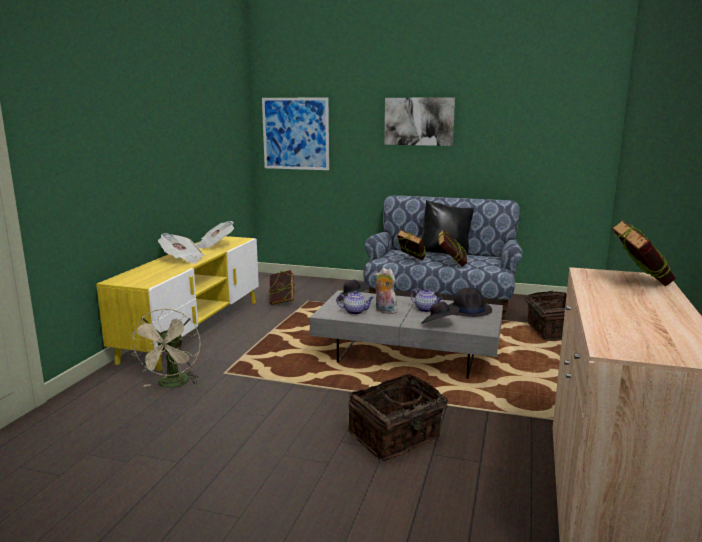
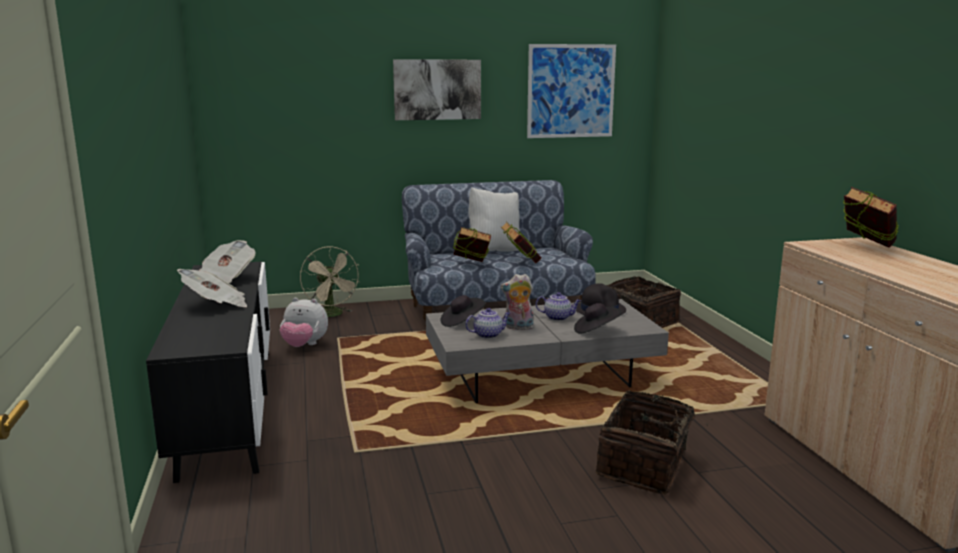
camera: 30 degrees left, 0 degrees up
(172, 385) = (304, 485): beige fan -> beige fan (332, 315)
(194, 329) = (229, 406): yellow tv stand -> black tv stand
(282, 302) = (304, 346): book -> plush toy
(295, 133) = (264, 109): picture -> picture (571, 91)
(445, 254) = (494, 251): black pillow -> white pillow

